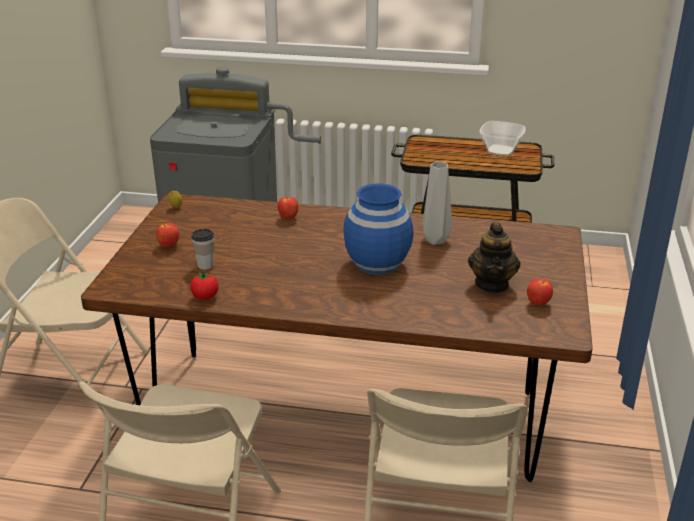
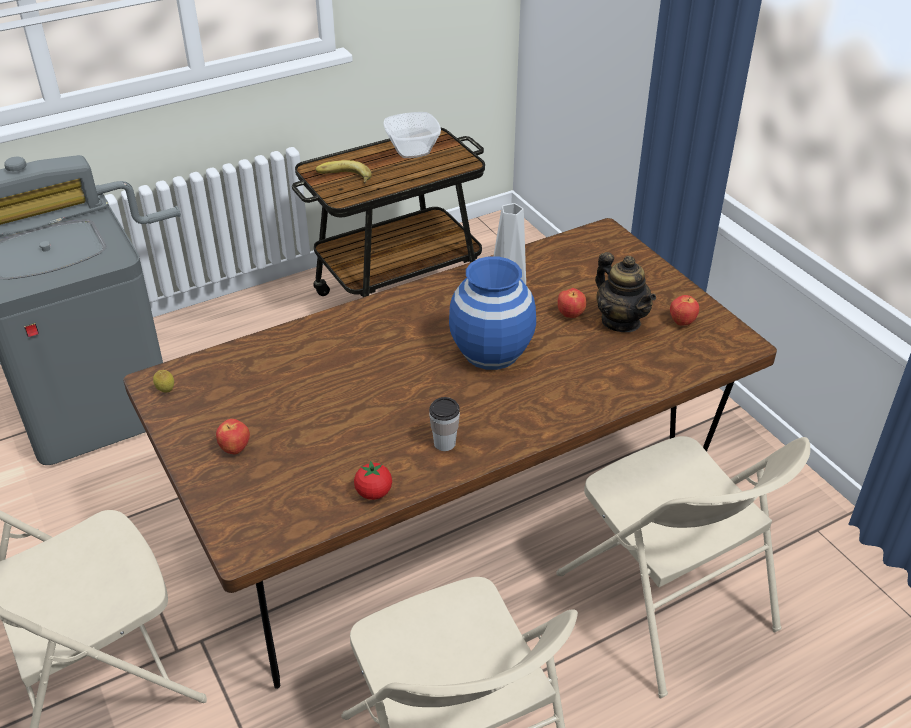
camera: 40 degrees left, 10 degrees up
(205, 265) = (316, 452): cup -> cup (444, 443)
(288, 218) = (324, 340): apple -> apple (570, 315)
(432, 150) = (343, 178): none -> banana

